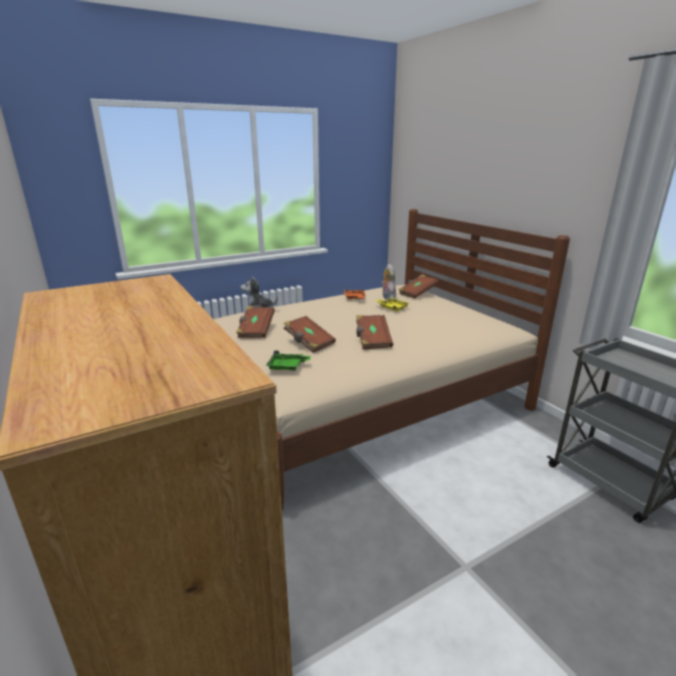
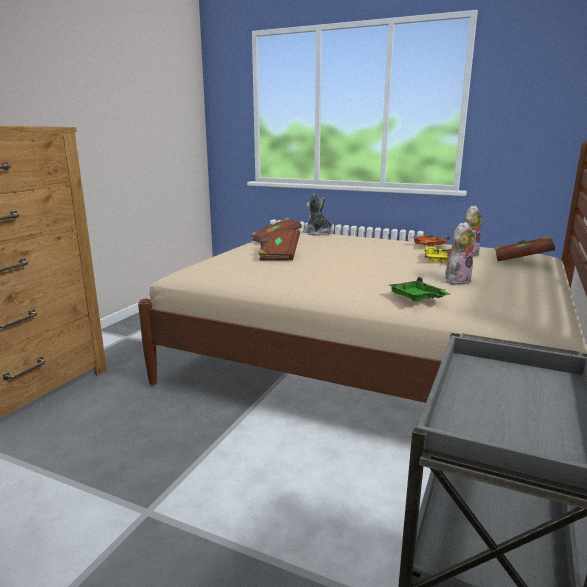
camera: 55 degrees right, 5 degrees down
(287, 367) = (219, 260): green tray -> green tray (417, 298)
(372, 340) = (329, 270): brown book -> none
(437, 319) = (457, 280): none -> plush toy

